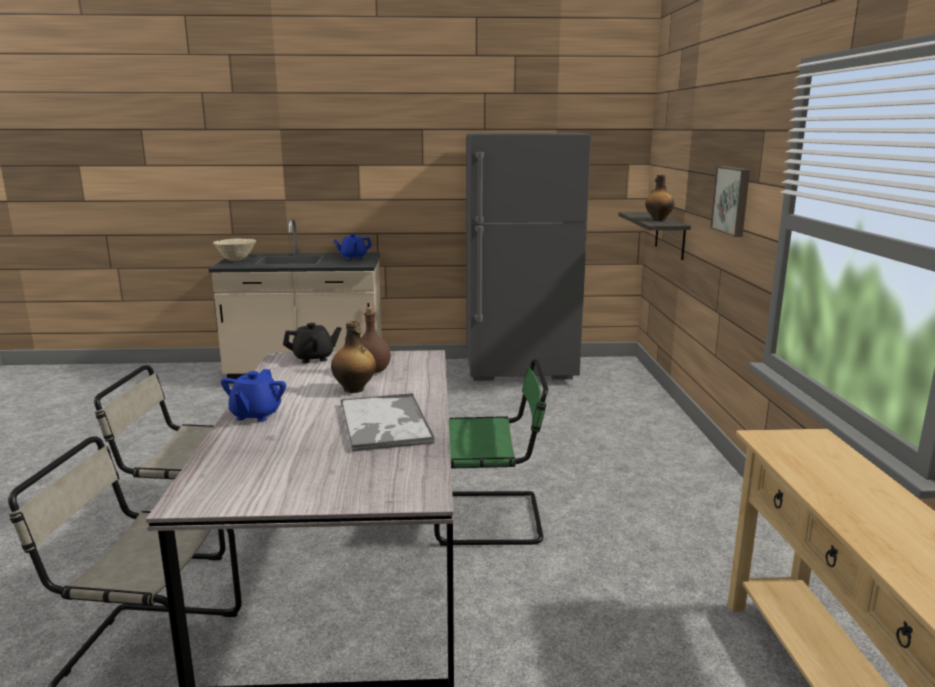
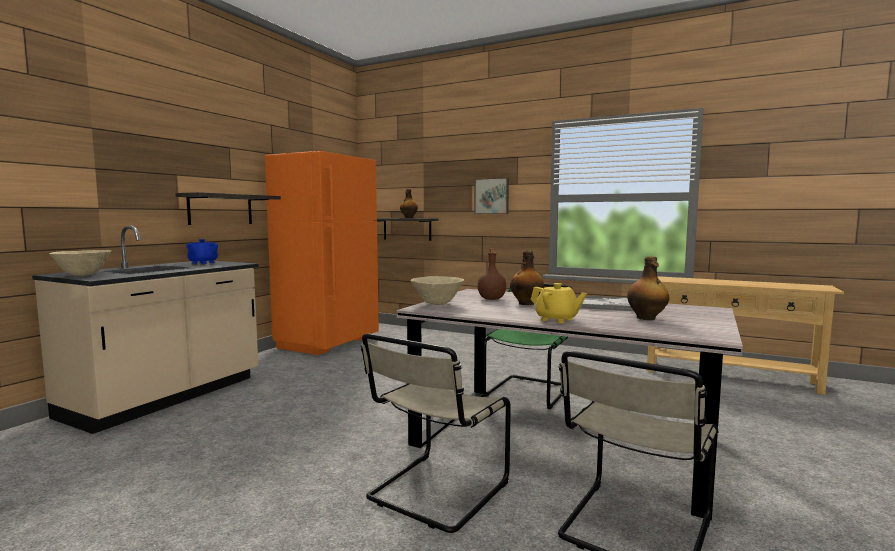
camera: 60 degrees left, 10 degrees down
(255, 415) = (557, 319): blue teapot -> yellow teapot
(298, 456) = (646, 318): none -> bottle
(313, 358) = (437, 304): black teapot -> beige bowl
(406, 199) = (220, 209): none -> shelf
(520, 372) = (329, 343): grey fridge -> orange fridge

